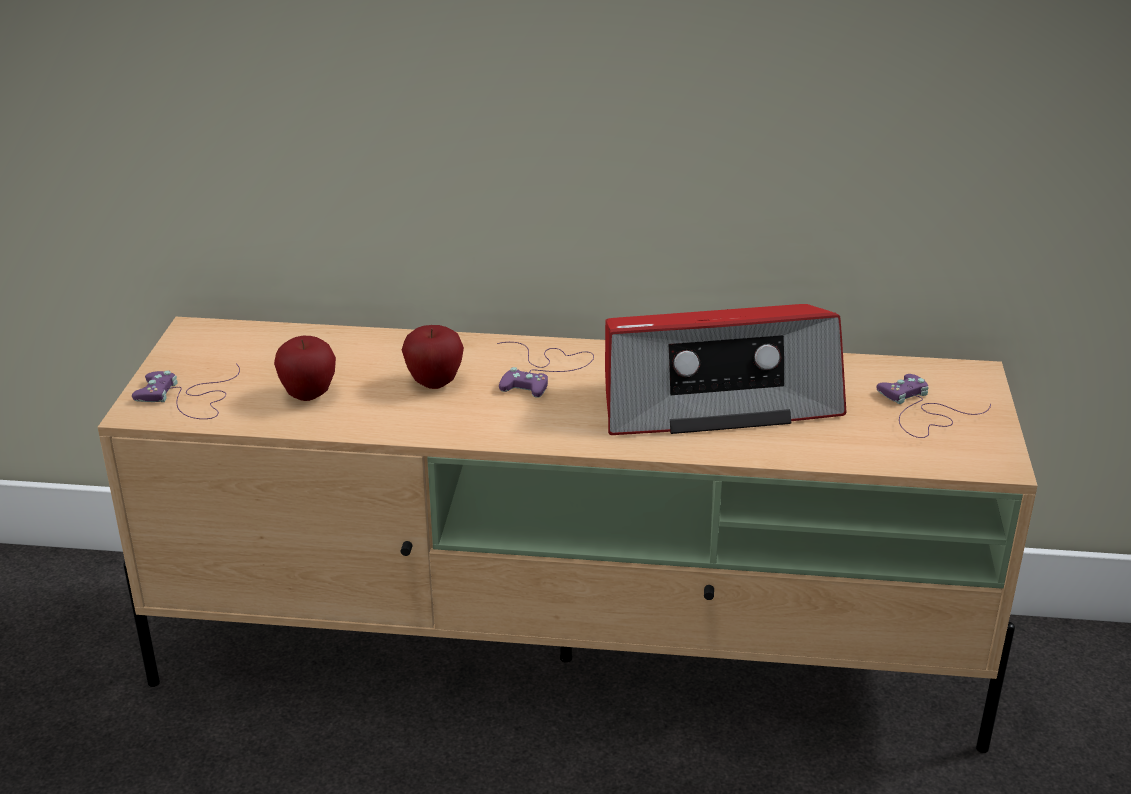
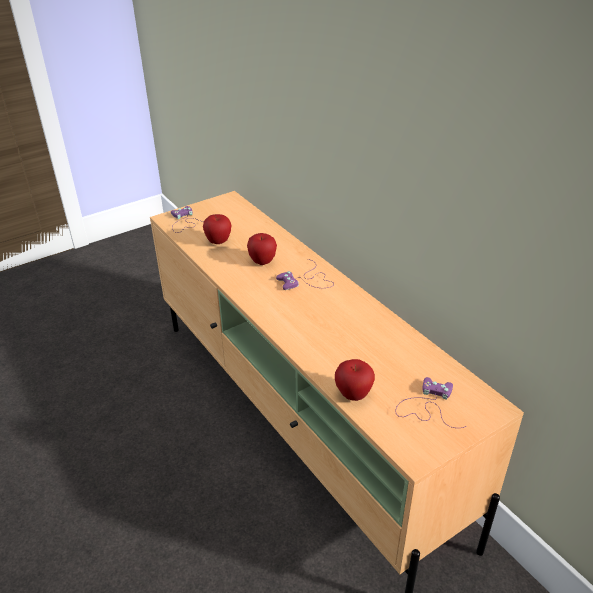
camera: 50 degrees right, 5 degrees up
(716, 398) = (349, 335): radio -> none
(840, 452) = (353, 394): none -> apple

